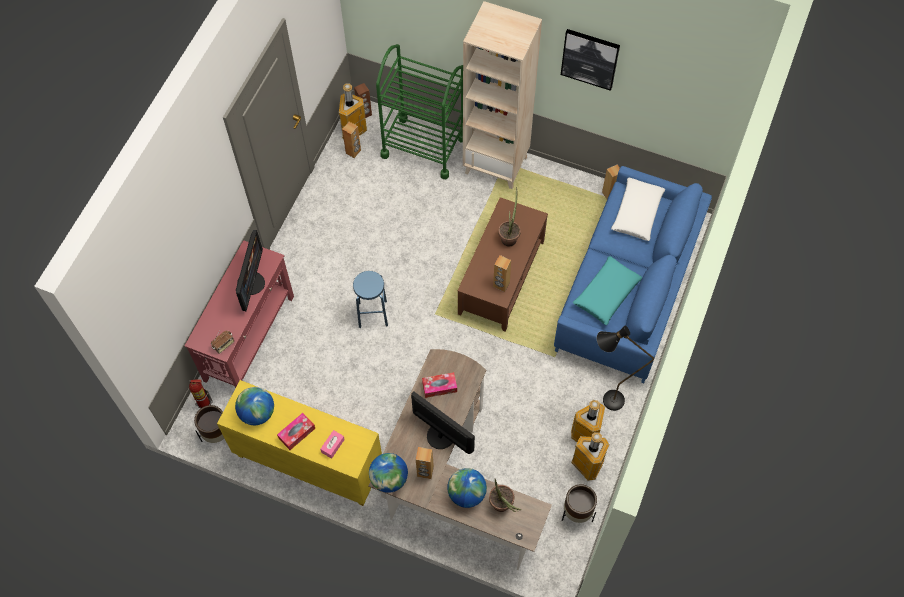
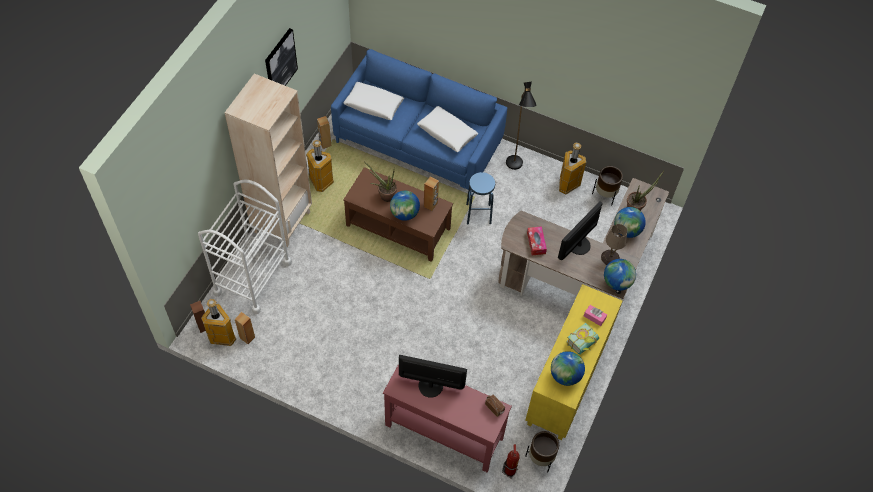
camera: 90 degrees left, 5 degrees down
(297, 433) = (583, 344): tissue box -> book
(373, 314) = (426, 327): blue stool -> blue stool (478, 214)
(423, 147) = (252, 277): green cart -> white cart
(425, 472) = (610, 257): brown speaker -> beige table lamp
(486, 259) = (404, 214): none -> globe
(587, 434) = (542, 182): trash can -> trash can (320, 182)
(606, 294) = (447, 133): turquoise pillow -> white pillow

